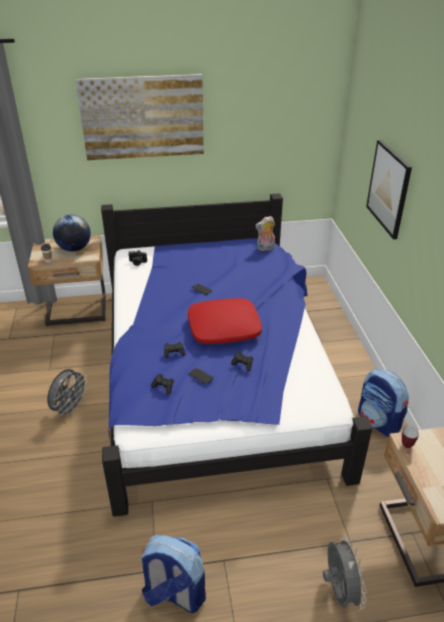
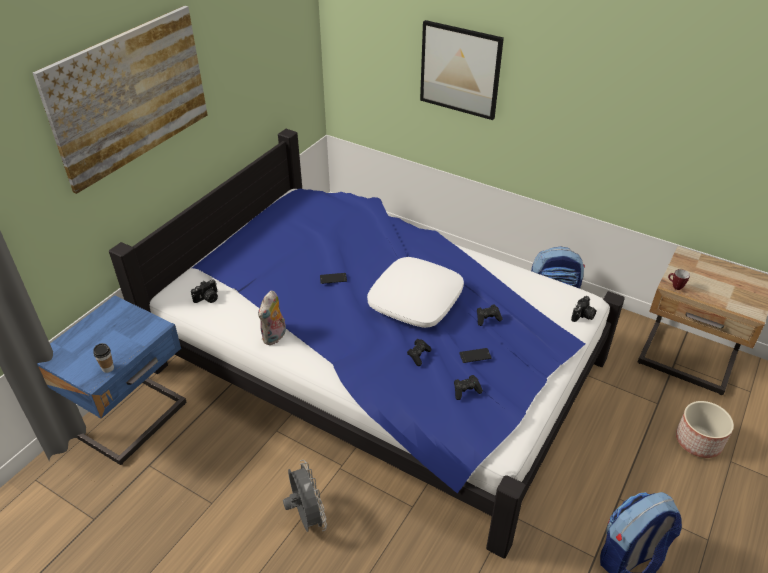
camera: 50 degrees left, 5 degrees up
(74, 249) = (114, 332): globe -> none
(77, 312) = (133, 419): beige nightstand -> blue nightstand
(224, 328) = (415, 300): red pillow -> white pillow
(265, 248) = (315, 200): plush toy -> plush toy (275, 337)
(312, 412) = (583, 316): none -> camera
(338, 590) = (697, 441): grey fan -> planter

